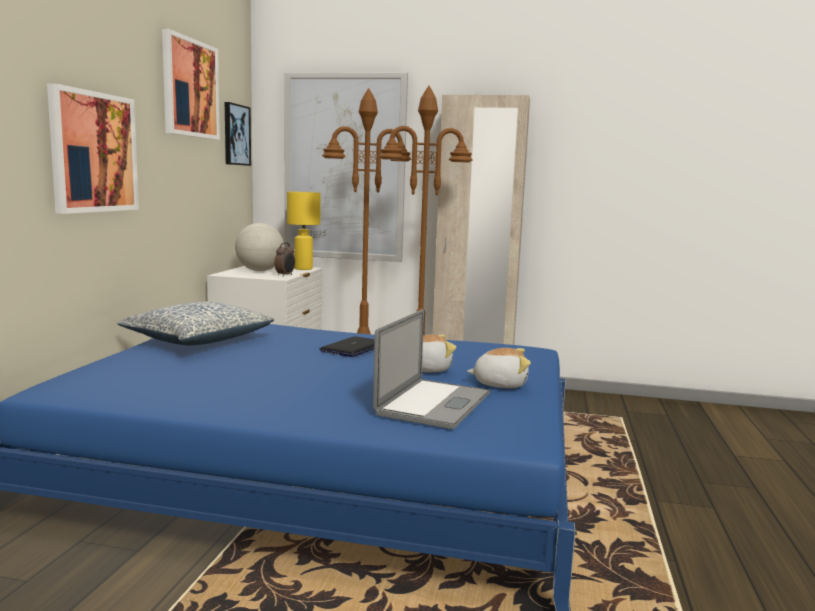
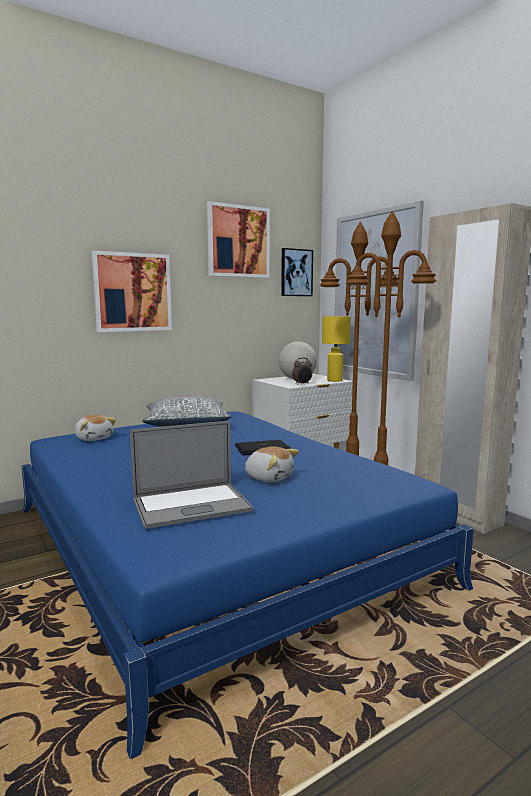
camera: 45 degrees right, 0 degrees up
(500, 384) = (291, 506): plush toy -> plush toy (94, 438)

